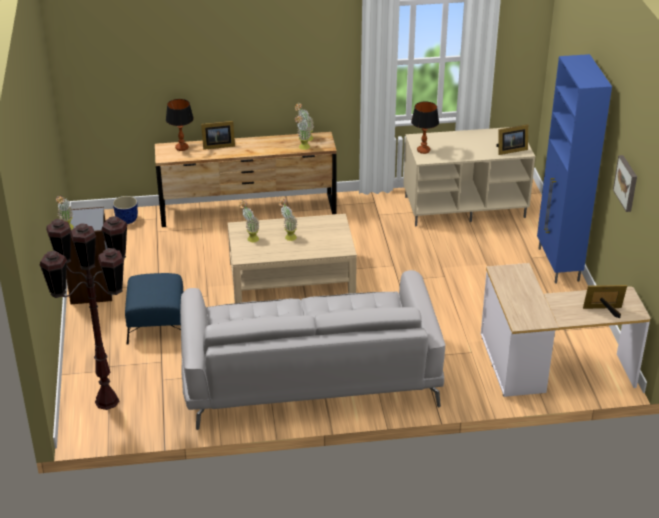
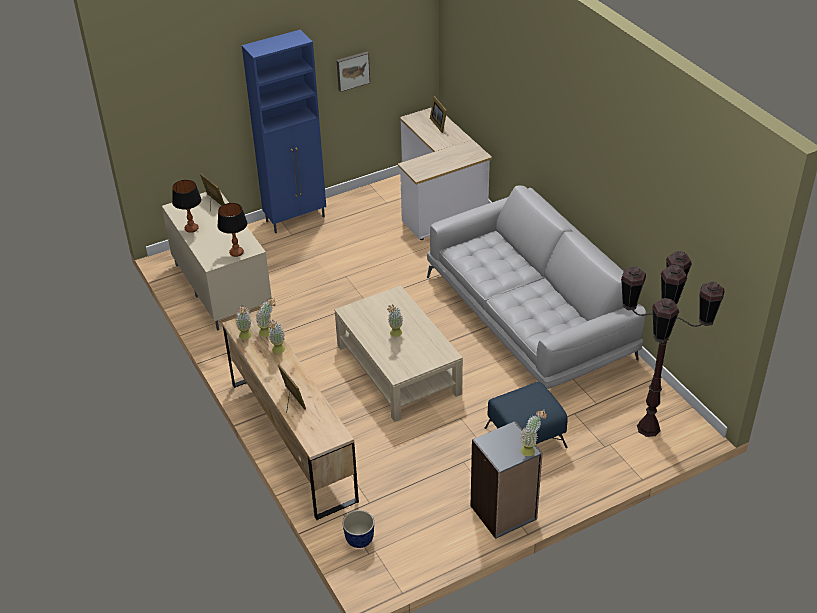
camera: 110 degrees left, 5 degrees up
(181, 148) = (310, 428): table lamp -> table lamp (191, 229)
(250, 238) = (412, 359): potted plant -> potted plant (278, 351)

